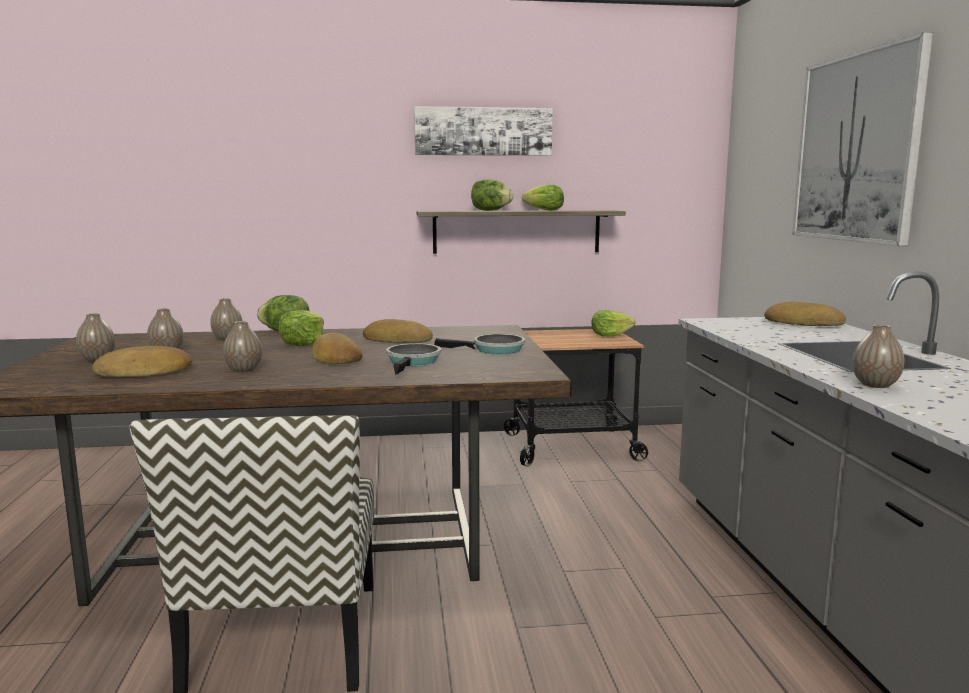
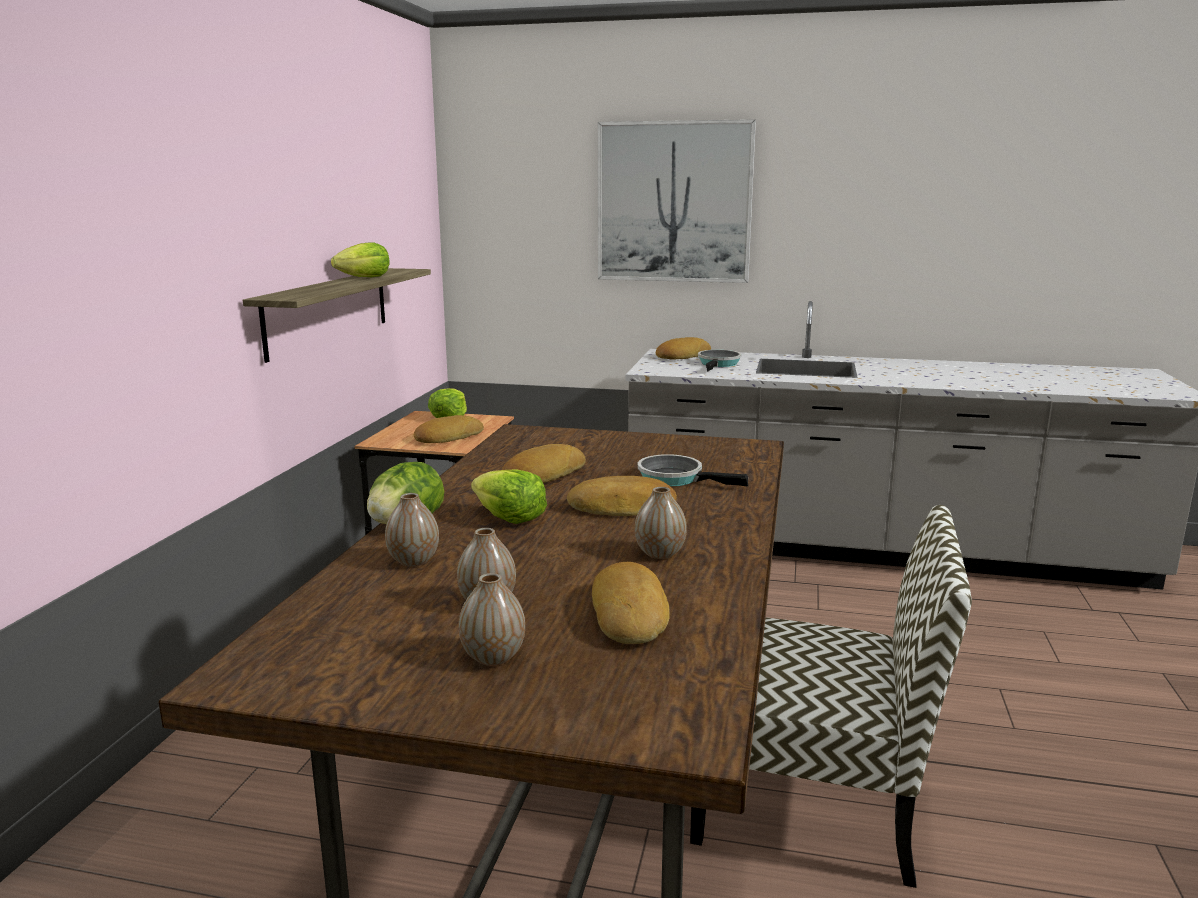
camera: 70 degrees left, 5 degrees up
(483, 131) = (289, 169): picture -> none
(490, 210) = (329, 286): lettuce -> none
(494, 350) = (640, 446): frying pan -> frying pan (718, 364)
(560, 341) = (448, 437): none -> bread
(875, 385) = (897, 380): vase -> none

